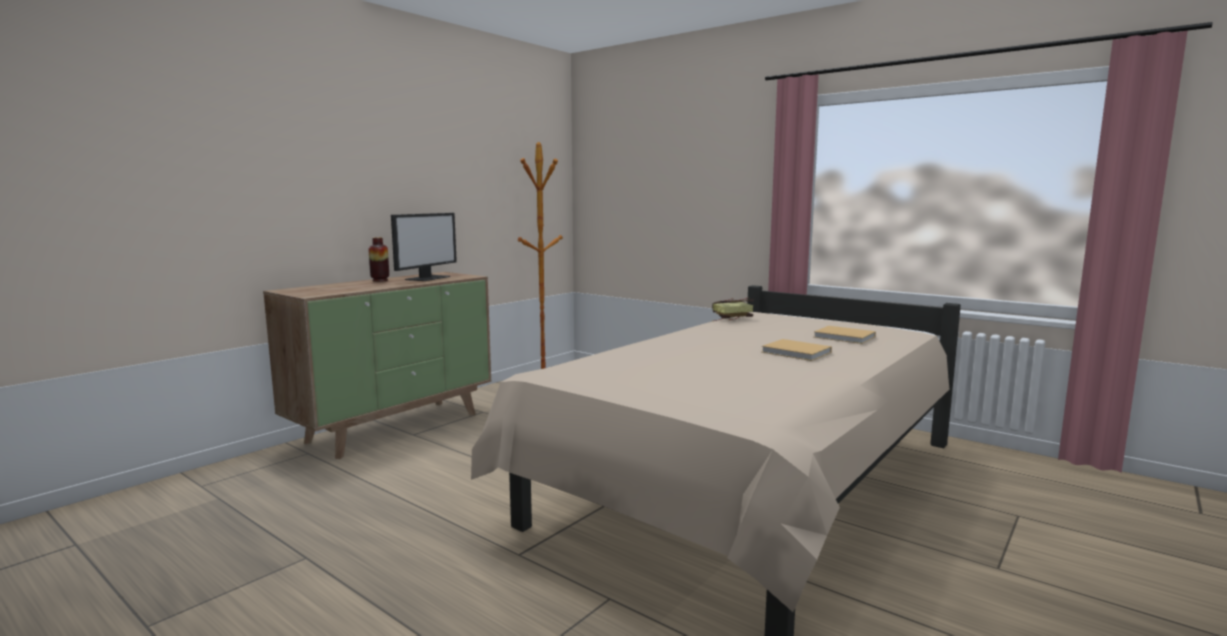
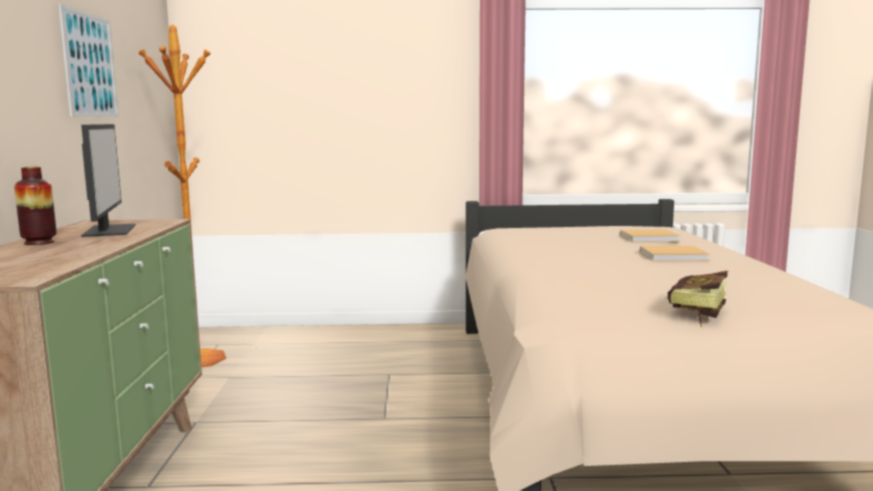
camera: 40 degrees left, 0 degrees up
(469, 174) = (90, 65): none -> picture
(728, 319) = (507, 237): book -> book (696, 315)

